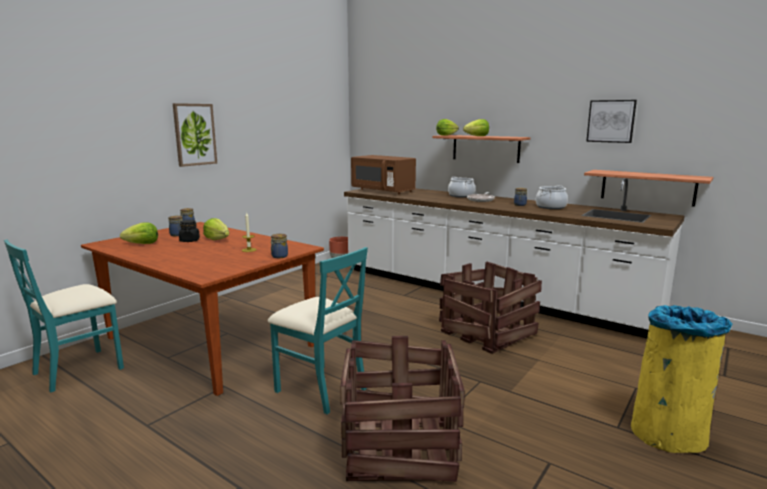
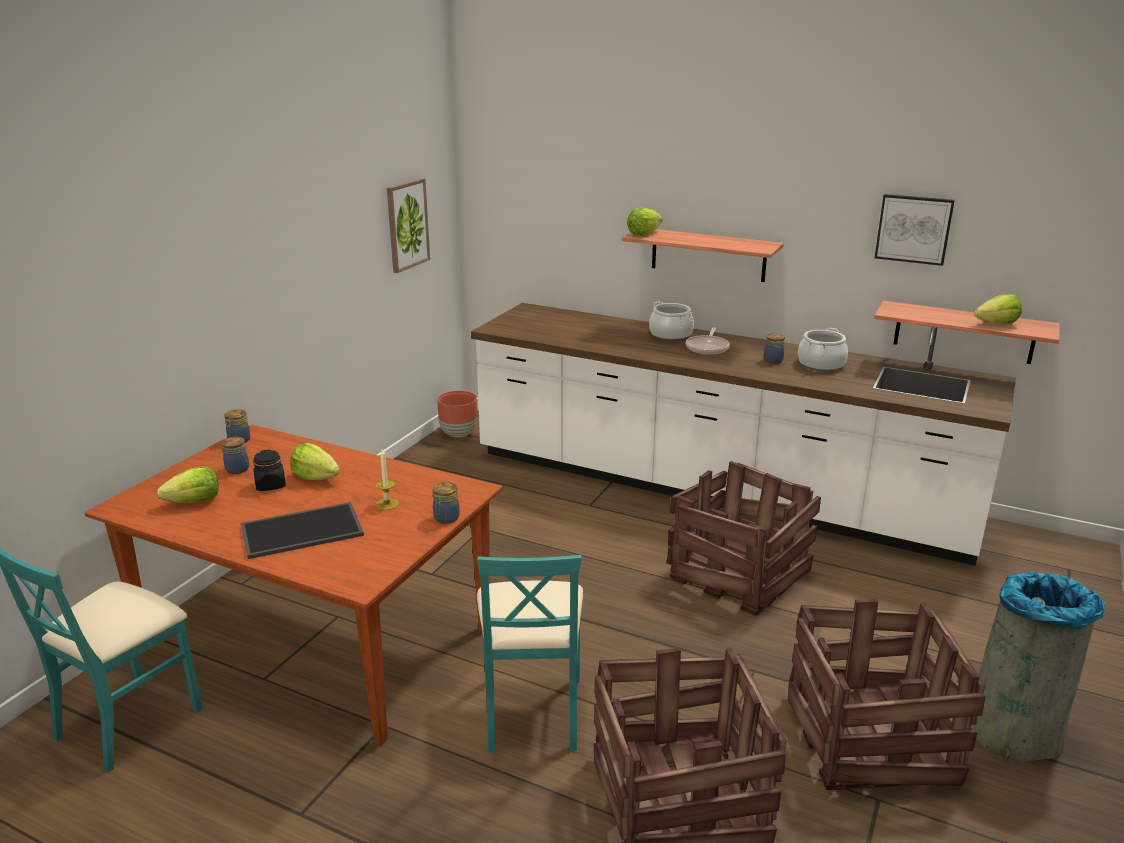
camera: 10 degrees left, 10 degrees up
(192, 256) = (303, 529): none -> tray
(194, 134) = (231, 278): picture -> picture (407, 225)
(321, 388) = (532, 712): turquoise chair -> turquoise chair turned 60 degrees clockwise
(383, 191) = (536, 325): brown microwave -> none
(477, 136) = (698, 240): lettuce -> lettuce (996, 324)
(553, 427) = (870, 740): none -> crate
(669, 434) = (1015, 732): yellow trash can -> grey trash can

